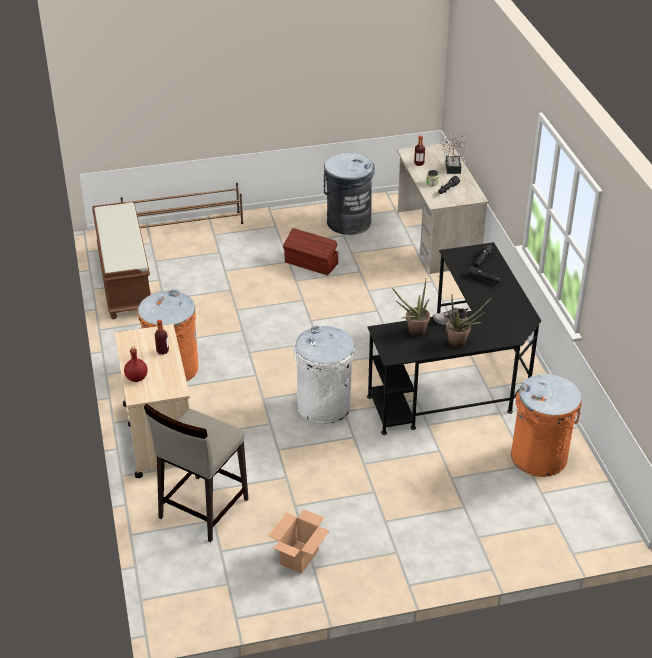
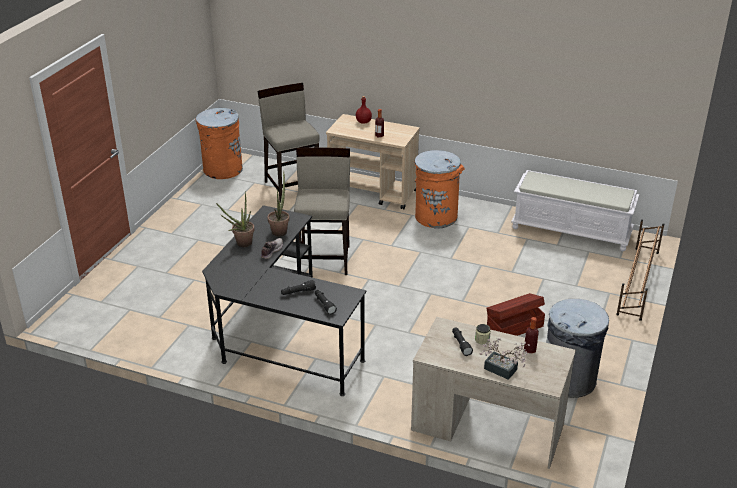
camera: 125 degrees right, 5 degrees down
(124, 279) = (572, 230): brown bench -> white bench
(299, 556) = (215, 203): cardboard box -> none
(323, 406) = (325, 259): white trash can -> beige stool
(539, 457) = (156, 326): orange trash can -> orange trash can (222, 169)

